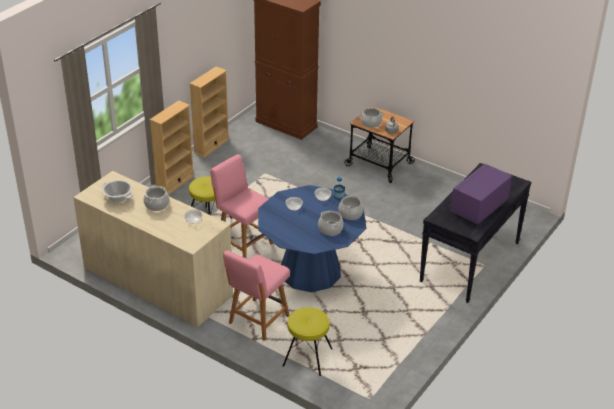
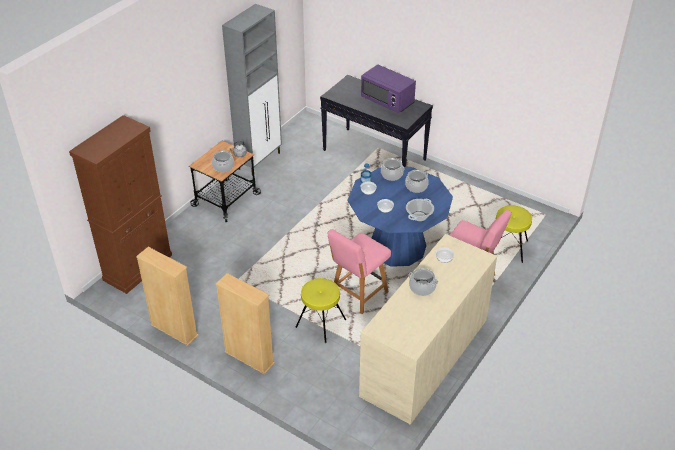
camera: 90 degrees left, 5 degrees up
(118, 198) = (413, 320): cooking pot -> cooking pot (419, 216)
(445, 182) = (260, 160): none -> grey cabinet

